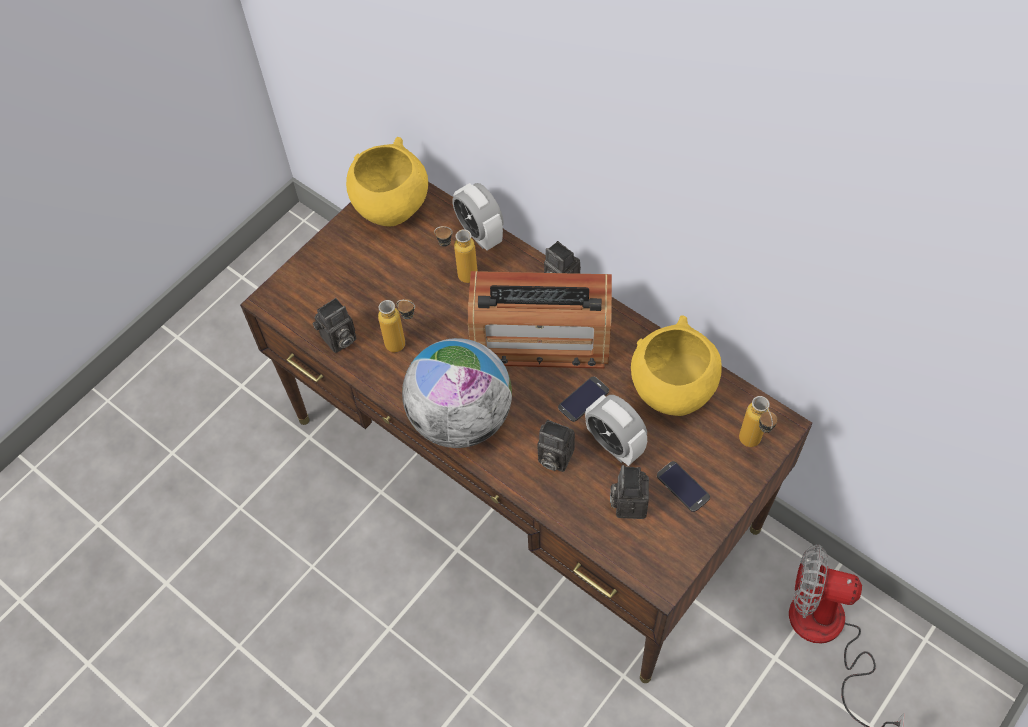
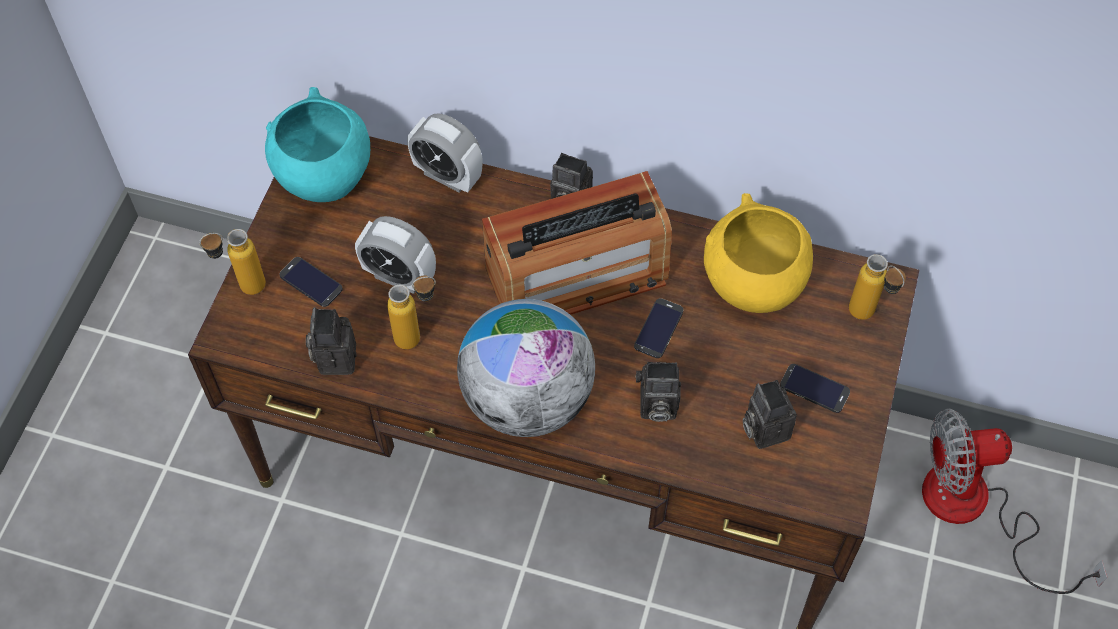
camera: 25 degrees left, 0 degrees up
(338, 340) = (334, 357): camera -> camera turned 150 degrees clockwise
(347, 280) = (311, 282): none -> phone
(391, 207) = (324, 177): yellow bowl -> turquoise bowl
(459, 276) = (446, 233): bottle -> bottle (242, 288)
(614, 444) = (717, 368): alarm clock -> alarm clock (399, 277)

